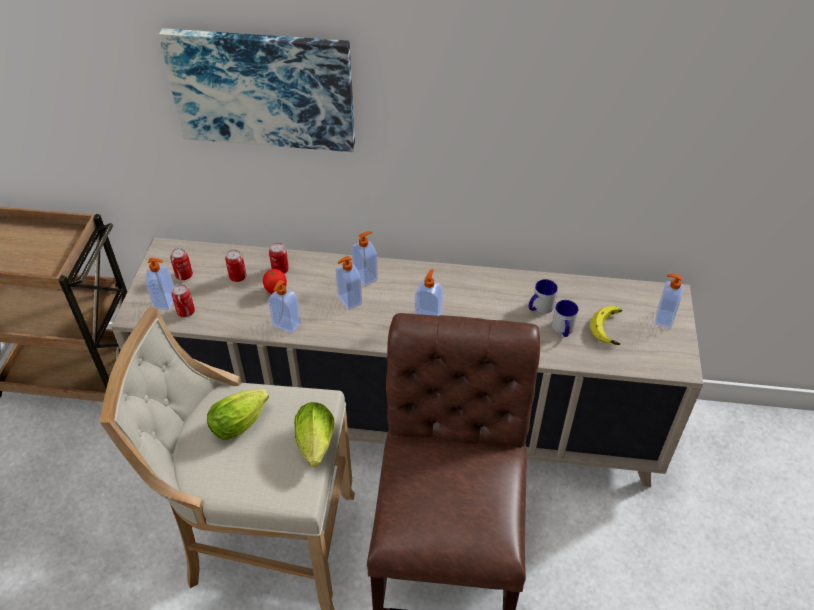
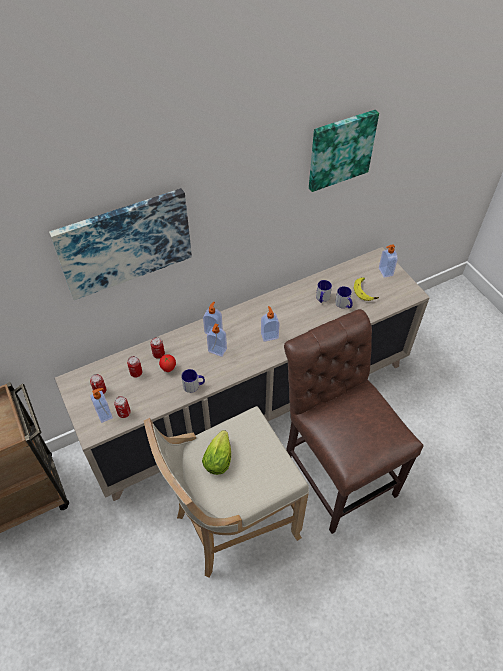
camera: 35 degrees left, 5 degrees up
(286, 325) = (194, 386): soap dispenser -> mug
(315, 447) = (273, 445): lettuce -> none
(622, 83) = (340, 149): none -> picture

